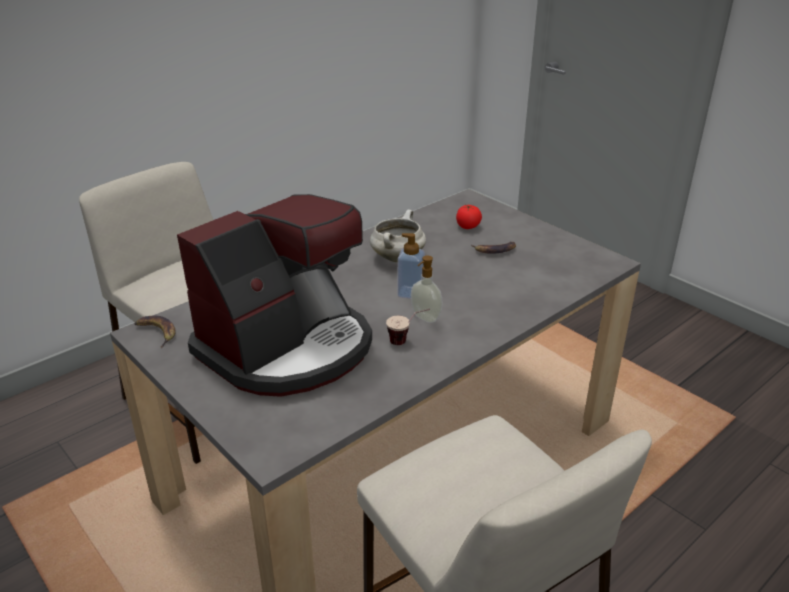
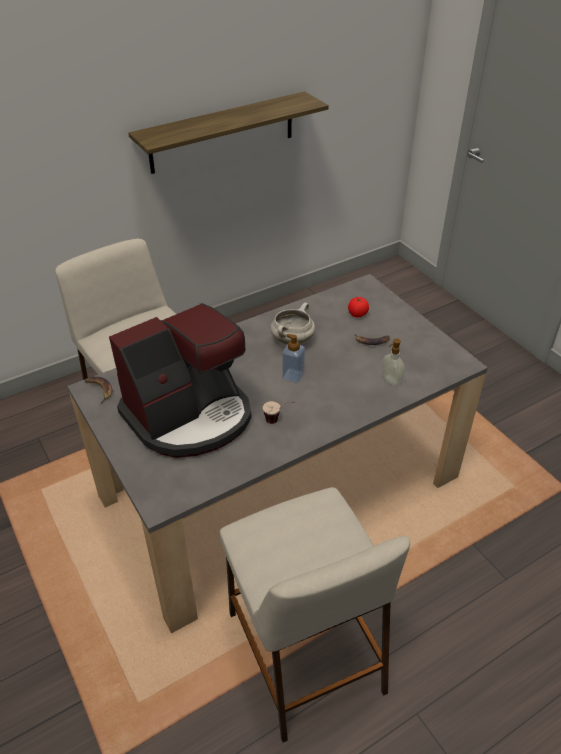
camera: 10 degrees right, 10 degrees up
(272, 47) = (222, 133): none -> shelf
(425, 318) = (297, 401): soap dispenser -> soap dispenser (390, 380)

